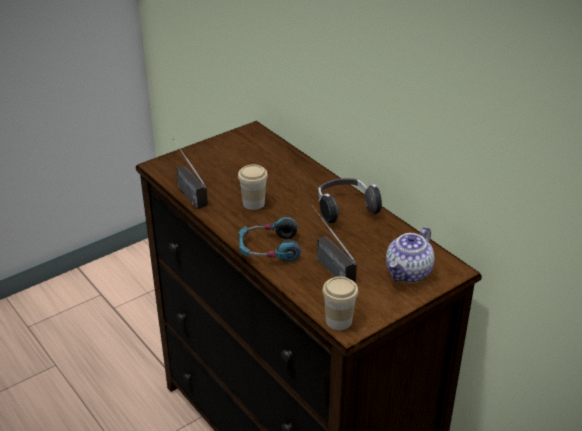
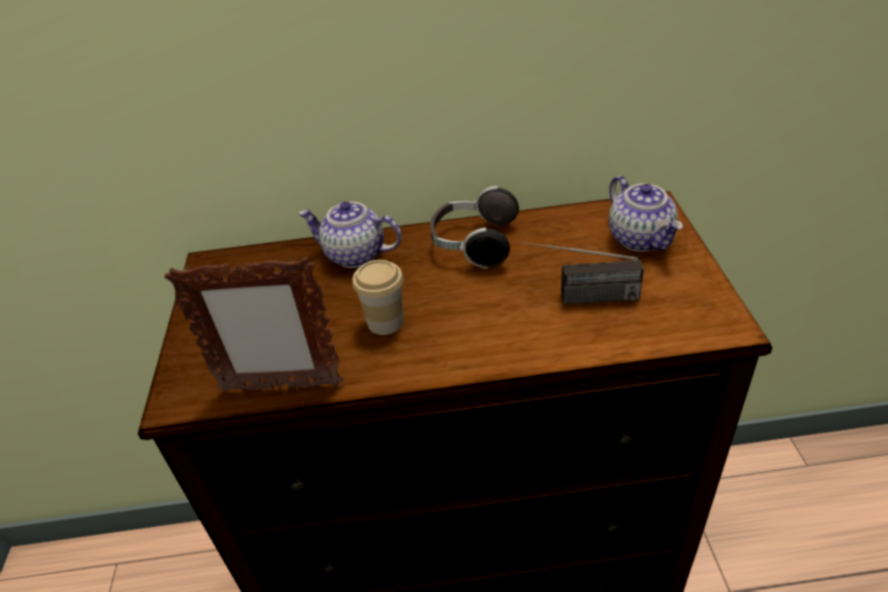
camera: 55 degrees left, 5 degrees up
(186, 190) = (280, 387): radio -> picture frame
(269, 249) = (507, 342): headphones -> none
(298, 172) = (354, 255): none -> teapot
(338, 321) = (709, 329): cup -> none

